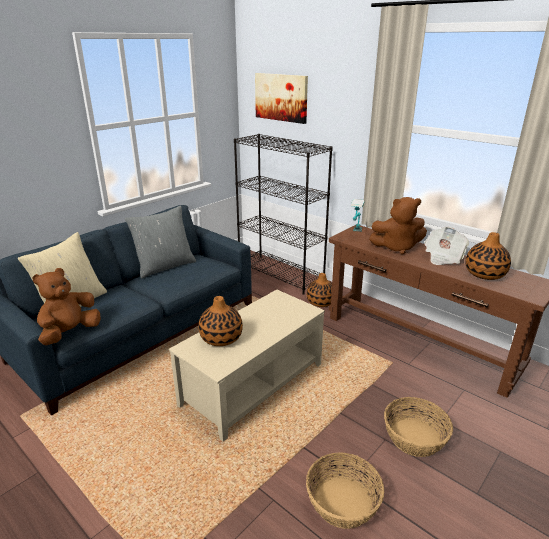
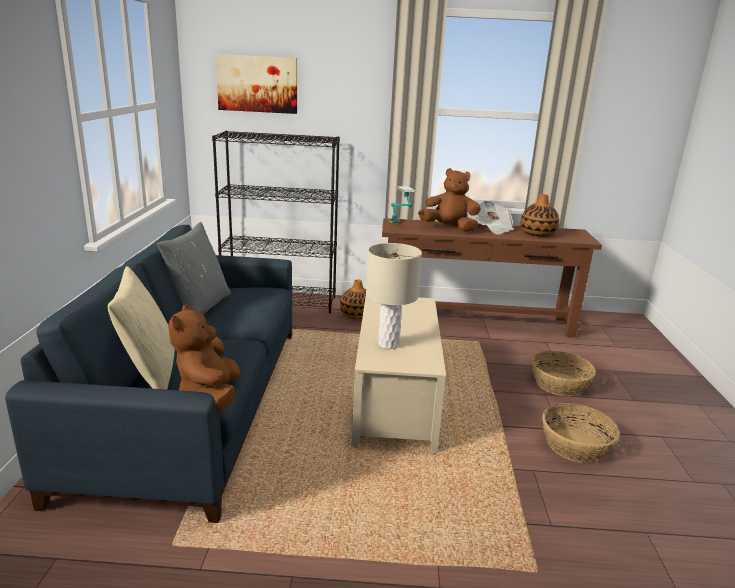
camera: 40 degrees left, 5 degrees down
(221, 338) = (388, 344): vase -> beige table lamp
(397, 247) = (449, 228): brown plush toy -> brown plush toy turned 120 degrees counterclockwise

